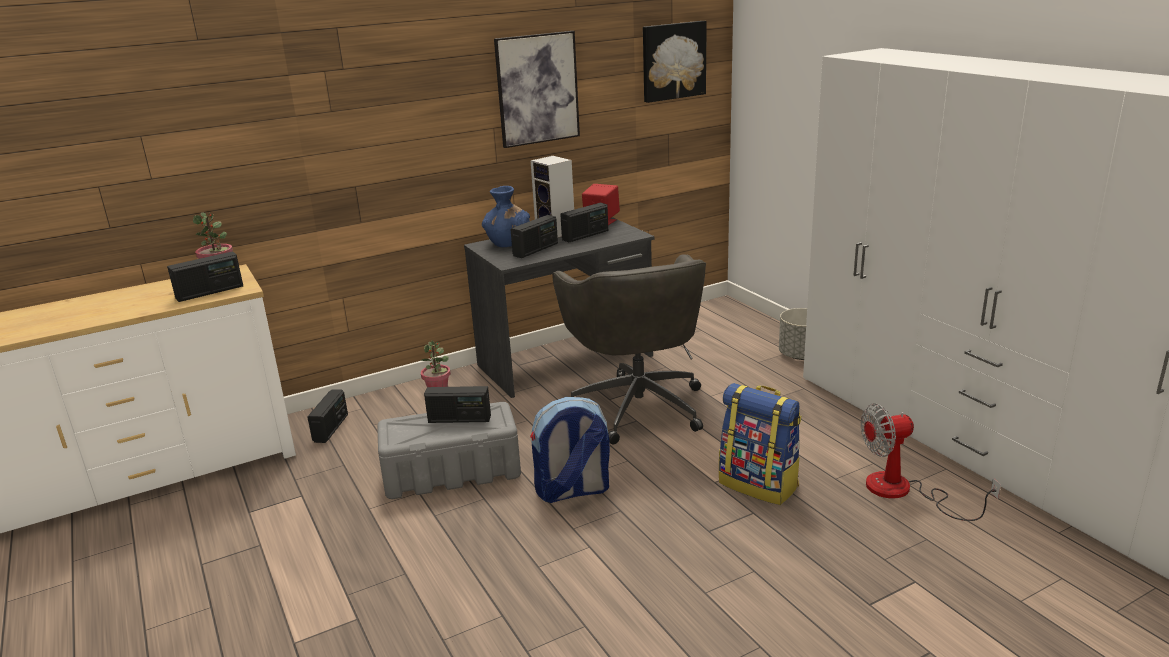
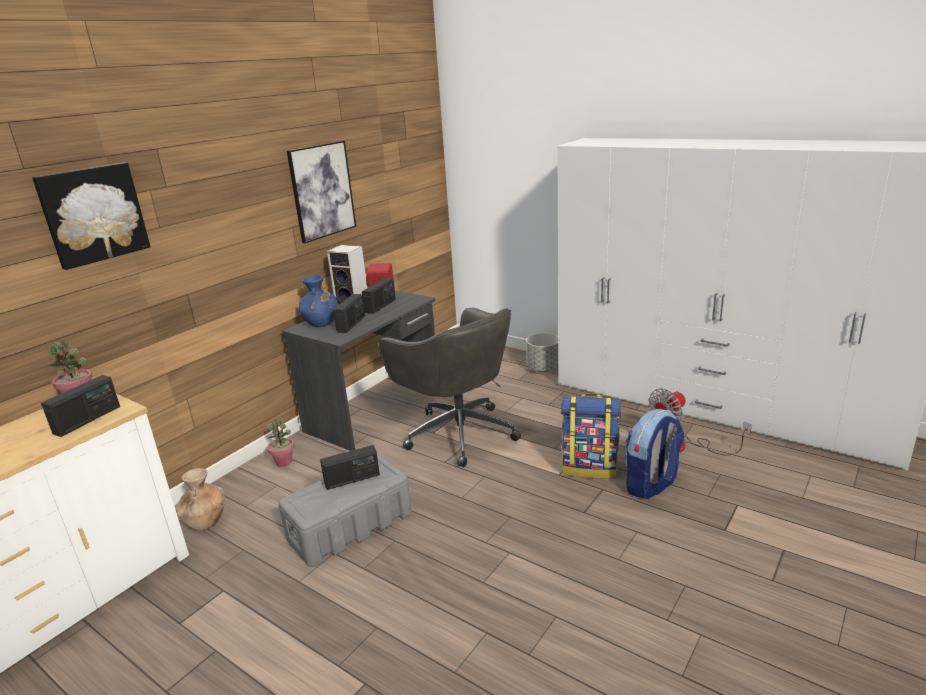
camera: 25 degrees left, 0 degrees up
(331, 428) = (206, 520): radio -> brown vase
(572, 491) = (462, 512): backpack -> backpack (651, 485)
(673, 61) = (409, 160): picture -> picture (93, 214)

